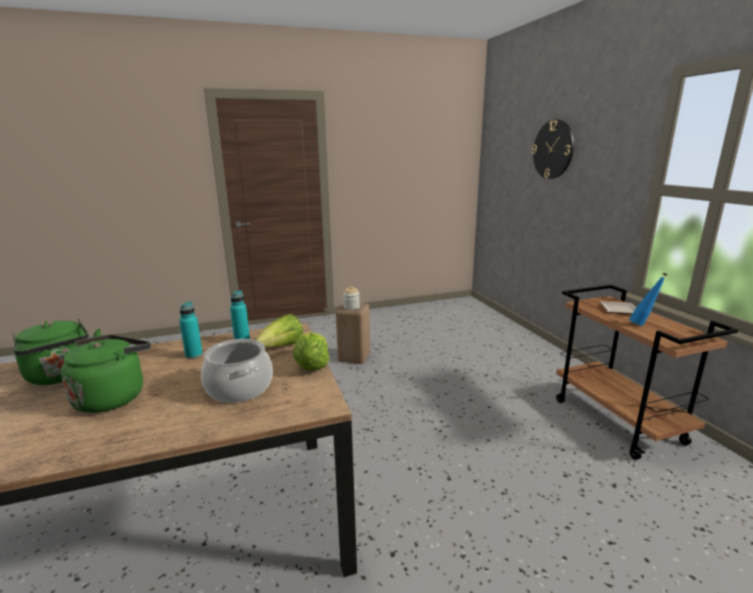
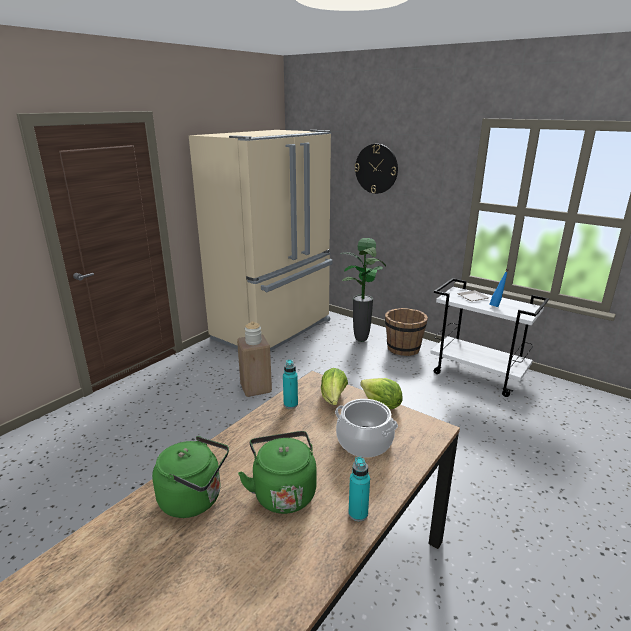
camera: 35 degrees left, 5 degrees up
(194, 355) = (276, 432): turquoise bottle -> turquoise bottle (358, 513)
(426, 317) = (274, 330): none -> beige fridge
(505, 345) = (361, 340): none -> potted plant
(545, 366) = (403, 348): none -> brown bucket
(619, 421) = (478, 375): brown cart -> white cart

